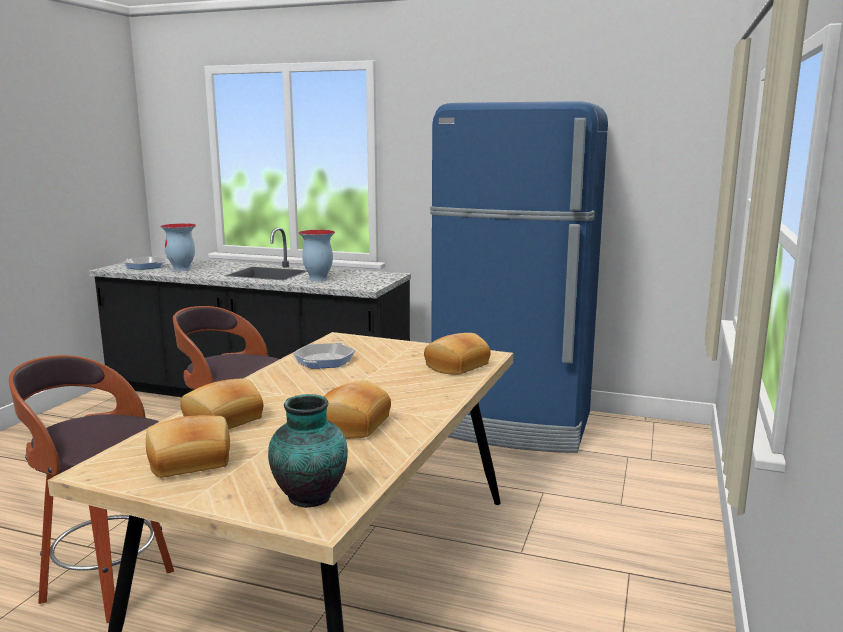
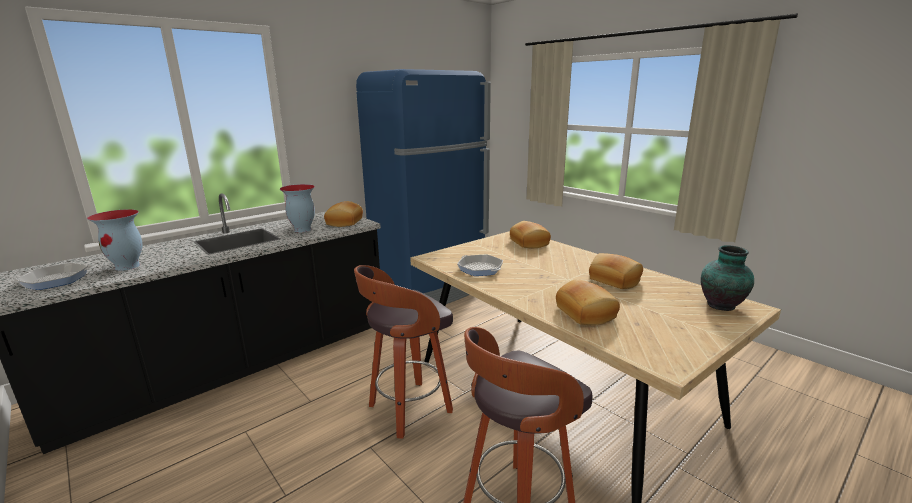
camera: 60 degrees left, 5 degrees up
(190, 462) = (662, 331): bread -> bread (345, 222)

